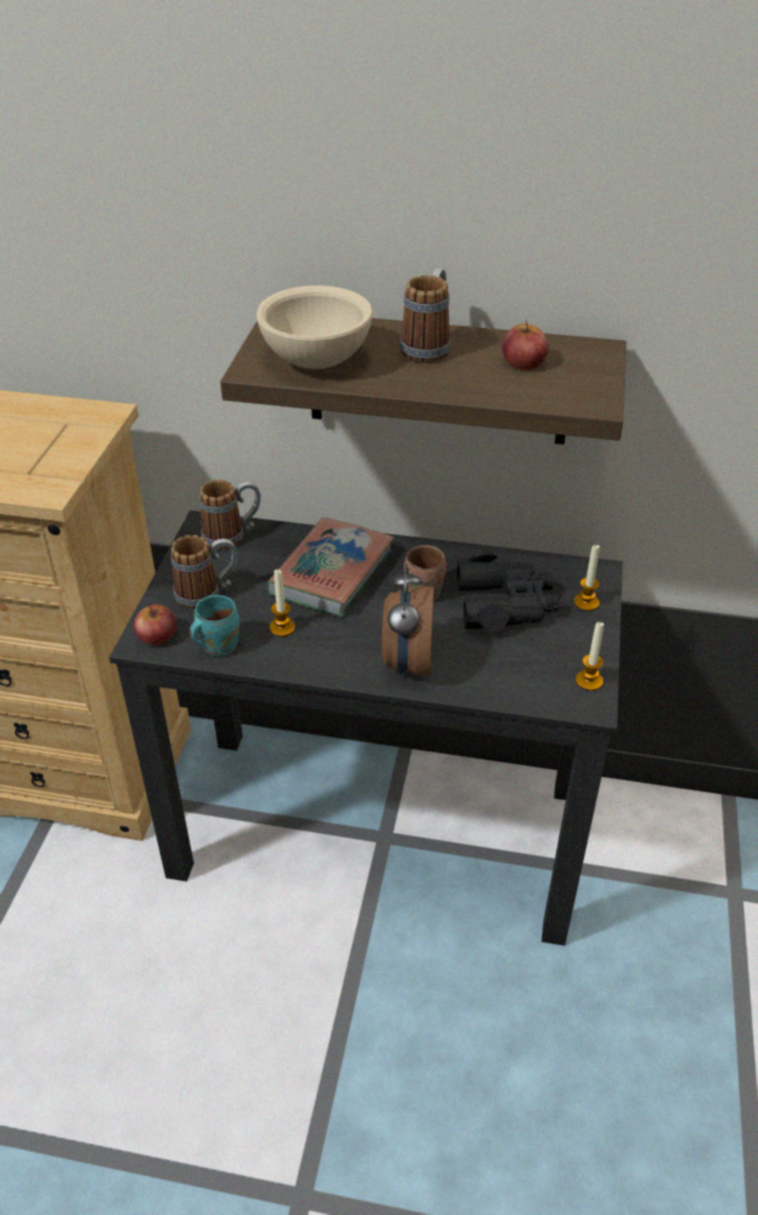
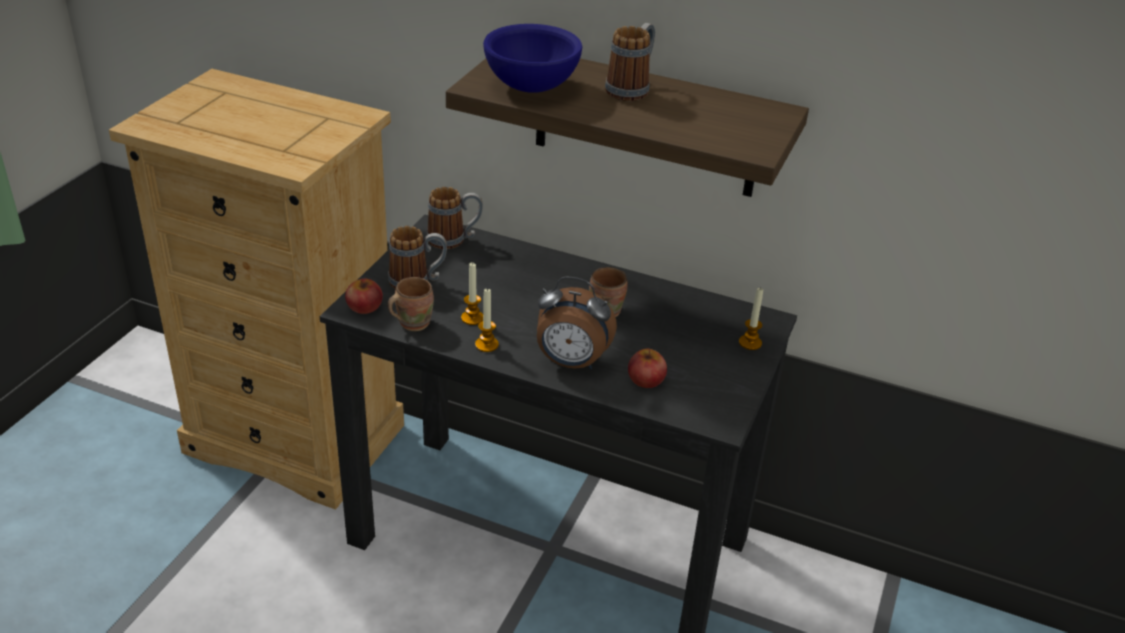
camera: 10 degrees right, 5 degrees down
(216, 645) = (412, 322): turquoise mug -> brown mug
(318, 360) = (533, 86): beige bowl -> blue bowl
(331, 573) = (530, 282): book -> none
(406, 662) = (571, 363): alarm clock -> alarm clock turned 90 degrees counterclockwise
(505, 604) = (675, 332): black binoculars -> none
(523, 362) = (708, 112): apple -> apple (646, 379)
(589, 681) = (728, 405): candle -> candle (486, 345)

